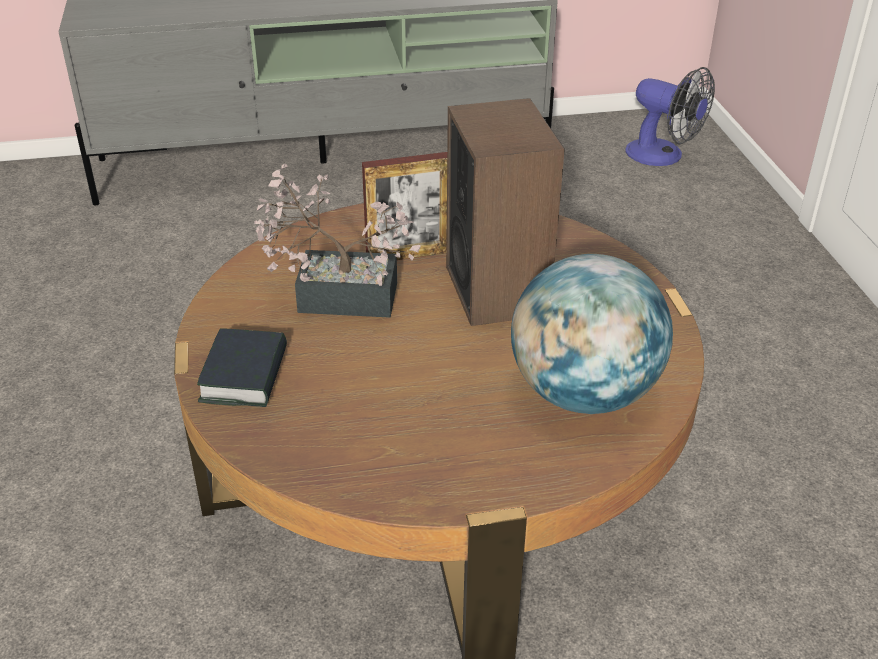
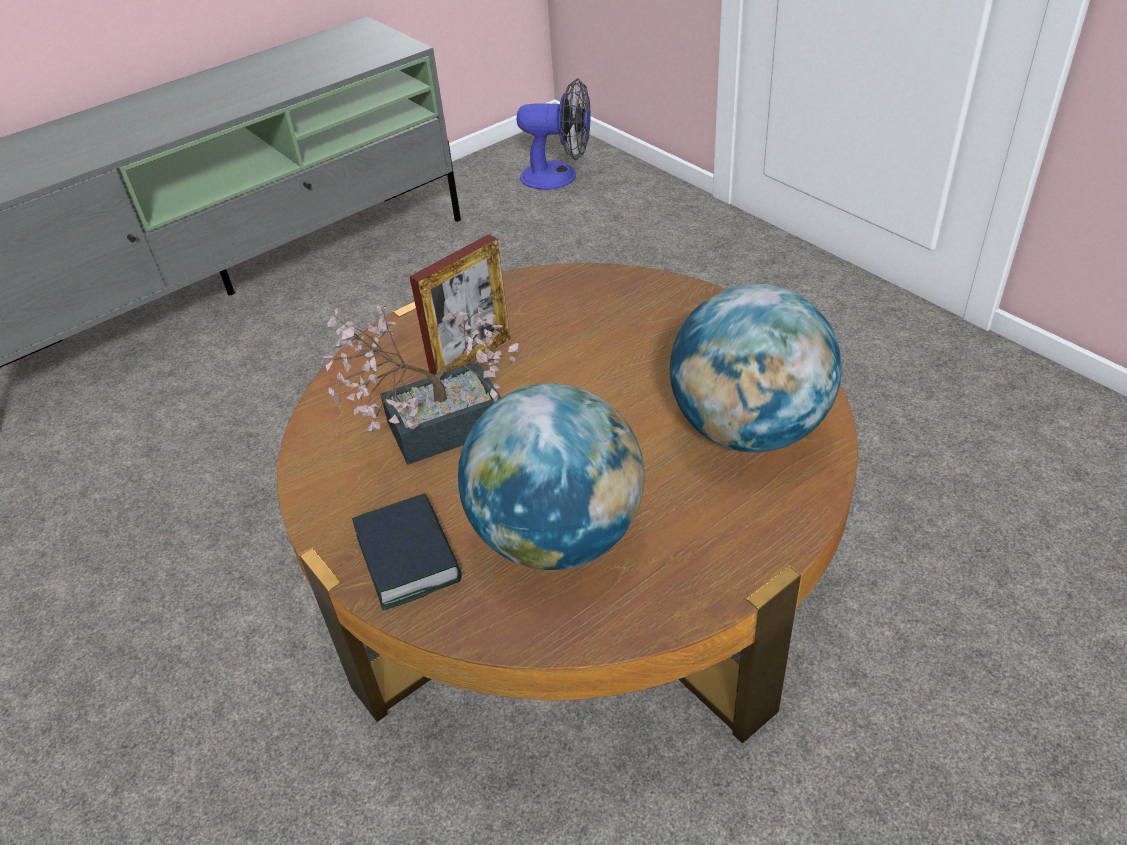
camera: 25 degrees left, 5 degrees up
(361, 408) = (558, 537): none -> globe
(497, 290) = (586, 359): speaker -> none

